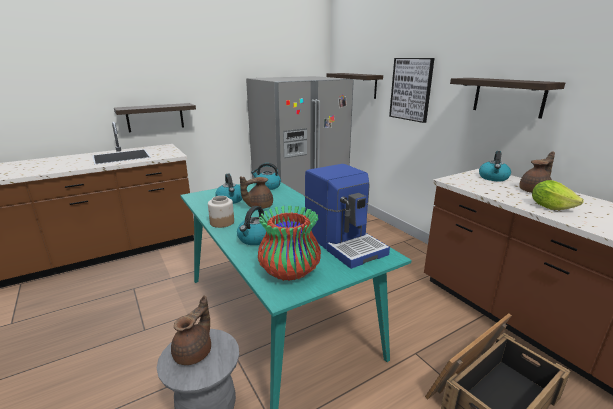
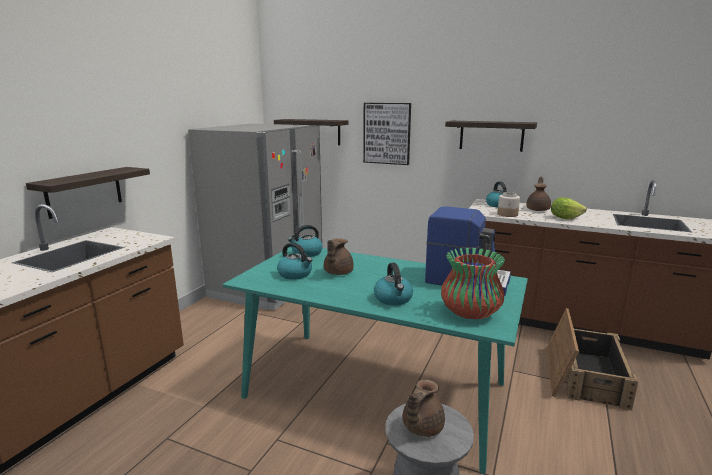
camera: 35 degrees left, 5 degrees down
(194, 352) = (421, 427): brown teapot -> brown teapot turned 135 degrees counterclockwise
(222, 222) = (333, 296): jar -> jar (507, 214)

